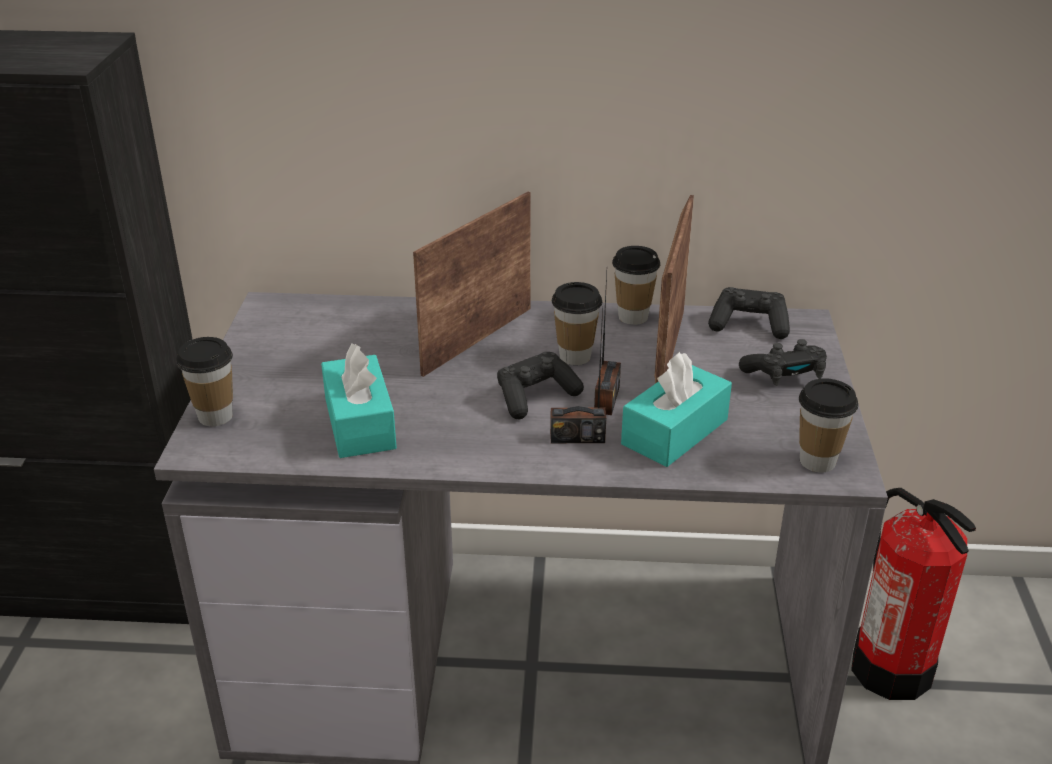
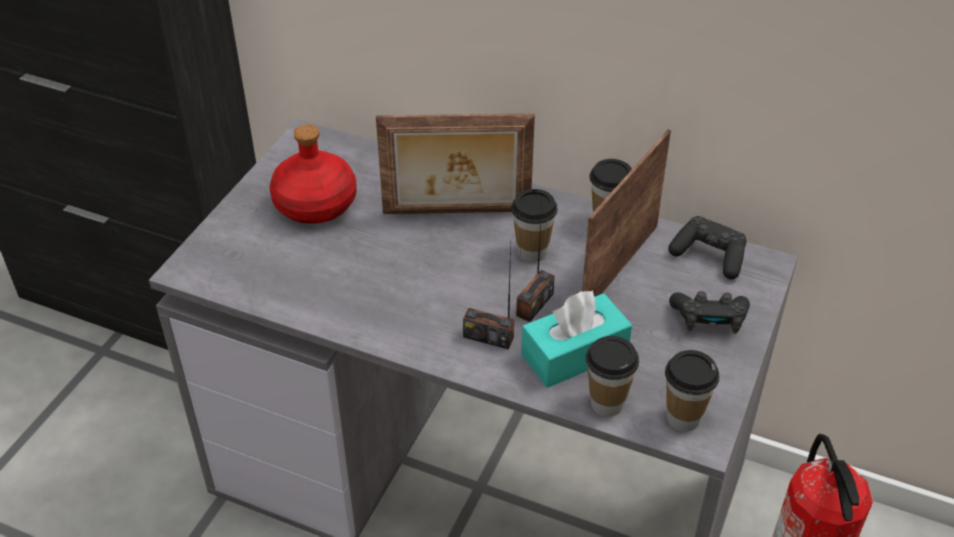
camera: 20 degrees right, 10 degrees up
(215, 416) = (214, 241): cup -> cup (606, 404)
(313, 360) = (314, 203): none -> red bottle
(360, 423) = (320, 277): turquoise tissue box -> none
(475, 339) = (456, 213): picture frame -> picture frame turned 150 degrees counterclockwise
(535, 397) = (475, 287): black game controller -> none

